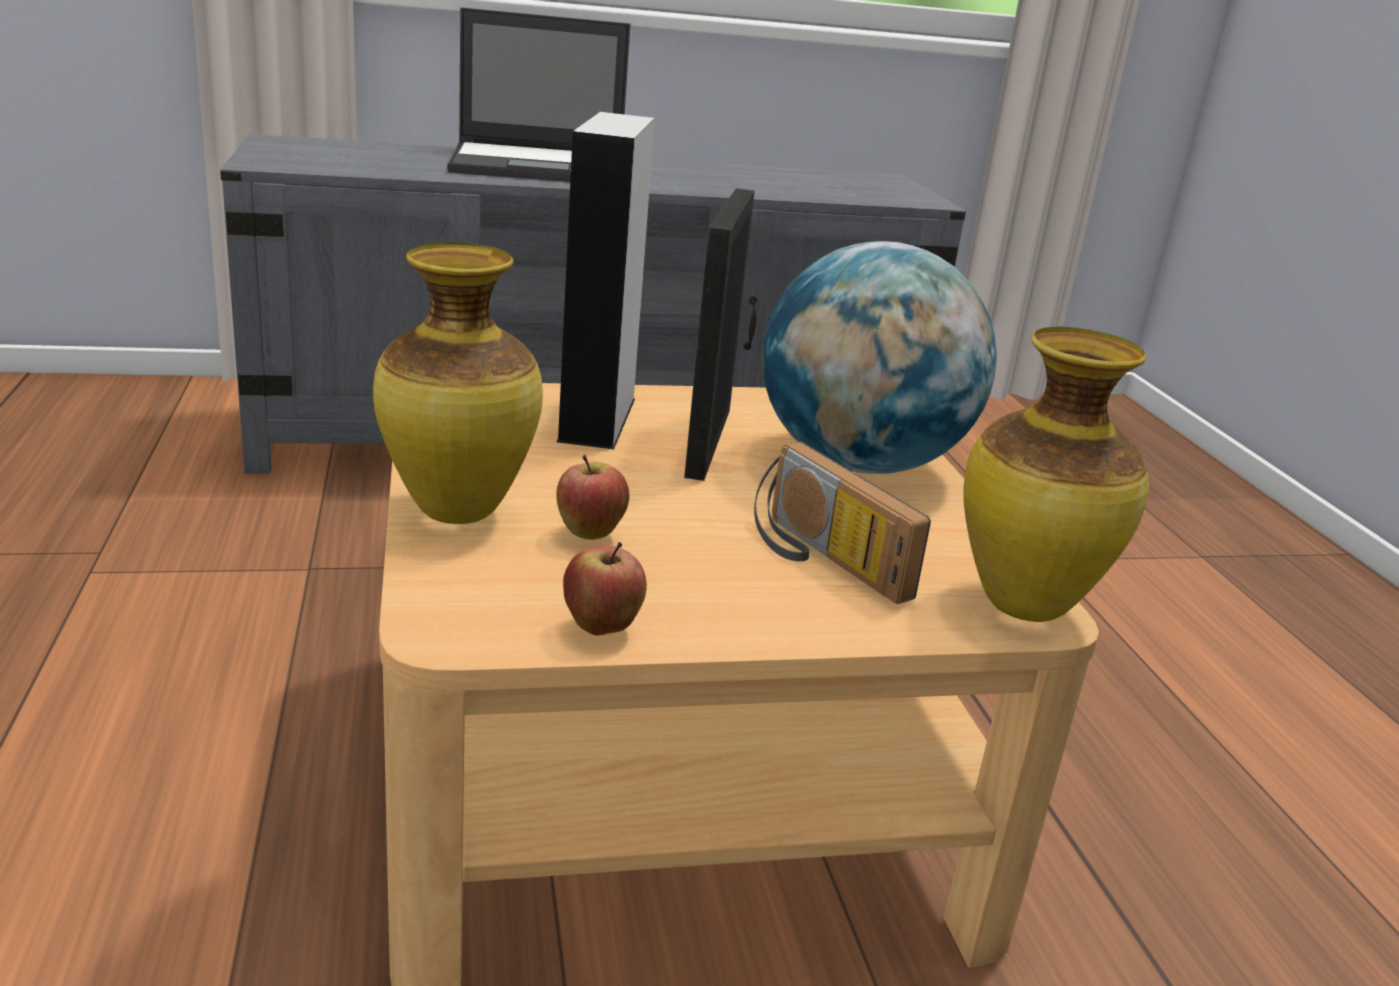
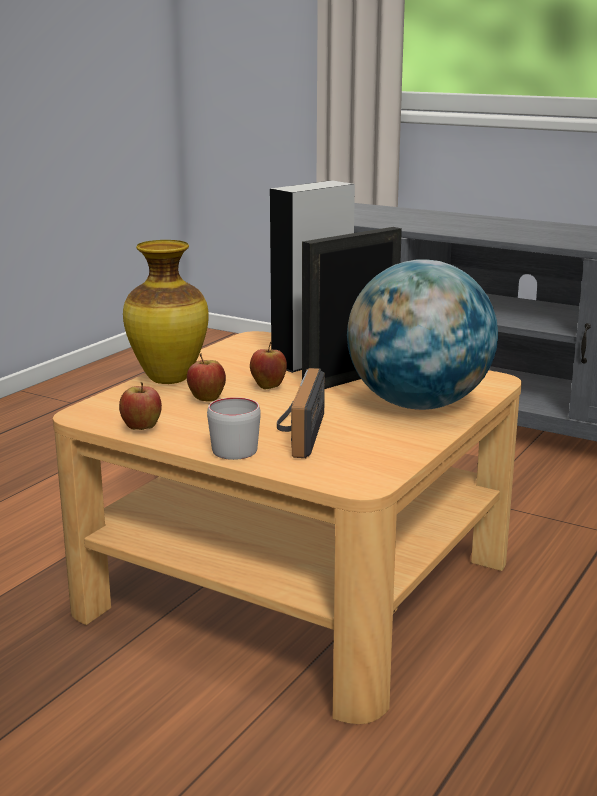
camera: 45 degrees right, 5 degrees down
(542, 166) = (473, 224): laptop -> none
(632, 485) = (268, 387): none -> apple
(787, 615) = (229, 446): none -> grey mug
(1026, 605) = (363, 477): vase -> none

